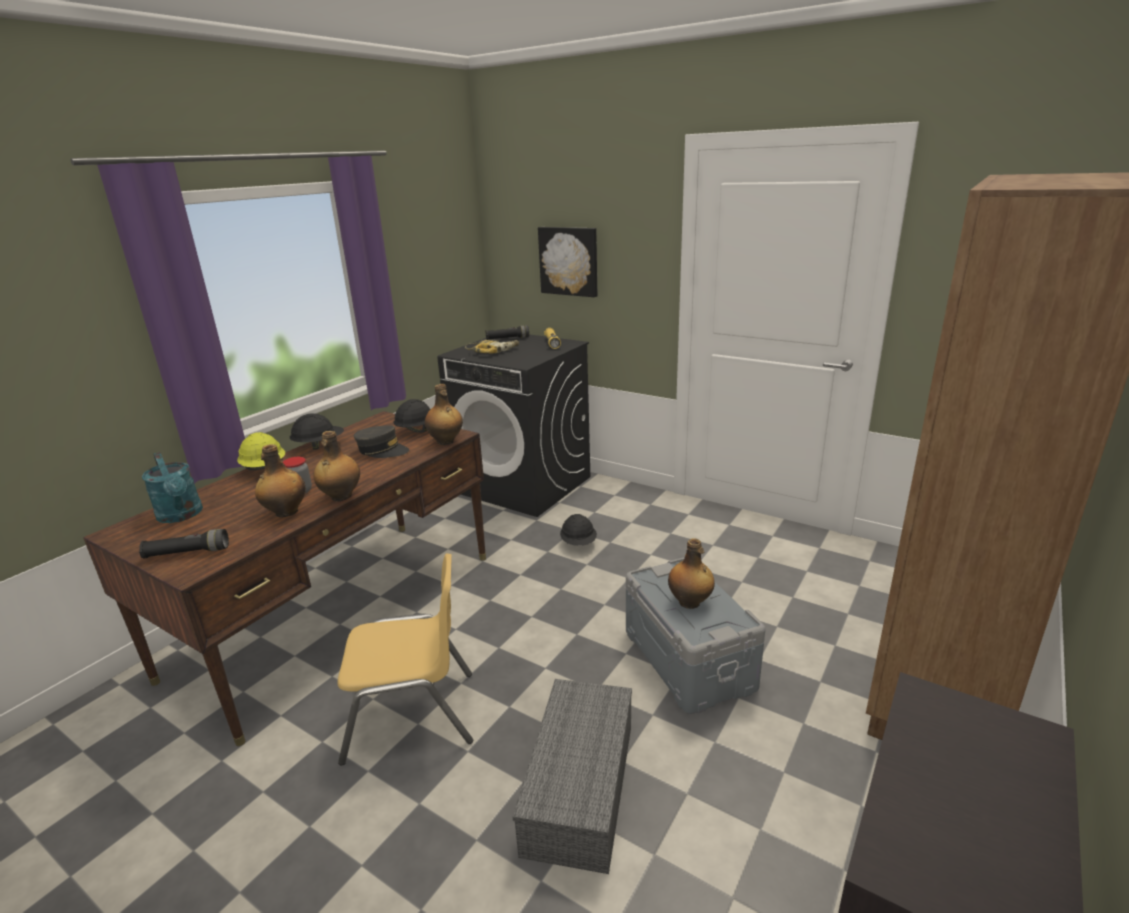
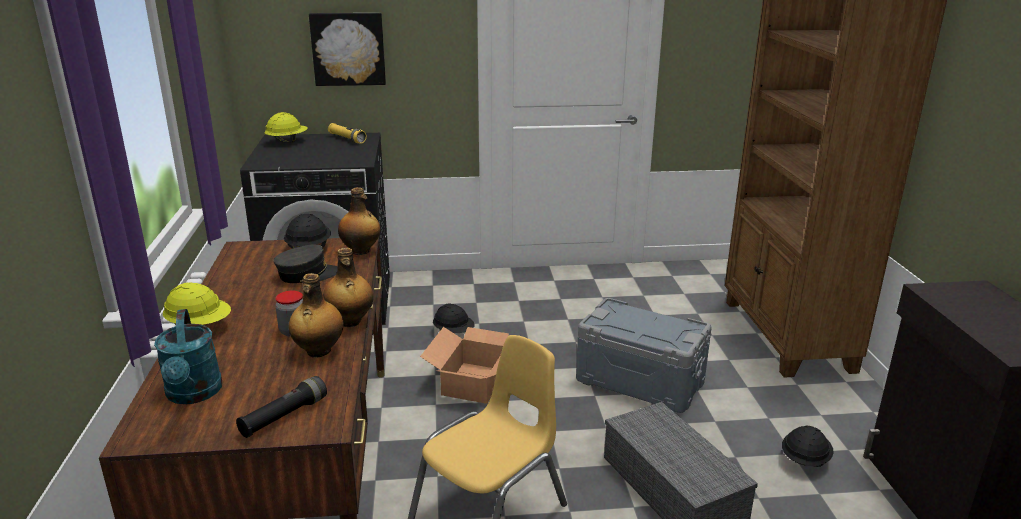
camera: 40 degrees left, 0 degrees up
(181, 515) = (193, 394): turquoise watering can -> turquoise watering can turned 60 degrees clockwise
(319, 446) = (221, 290): black hard hat -> black hard hat (804, 460)
(493, 351) = (298, 155): power drill -> none
(507, 339) = (287, 141): black flashlight -> yellow hard hat
(541, 594) = (475, 382): none -> cardboard box
(690, 602) = (647, 328): bottle -> none

